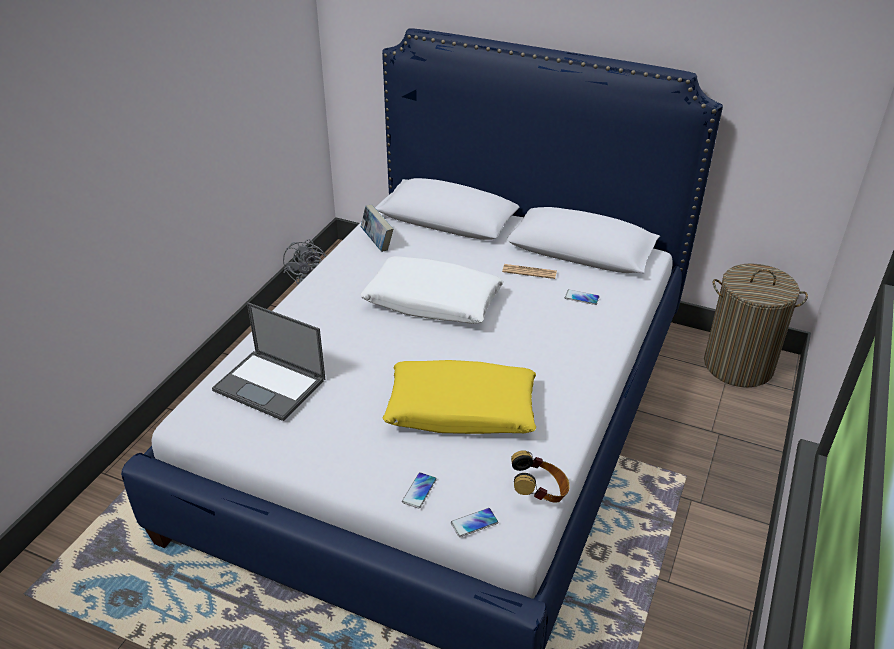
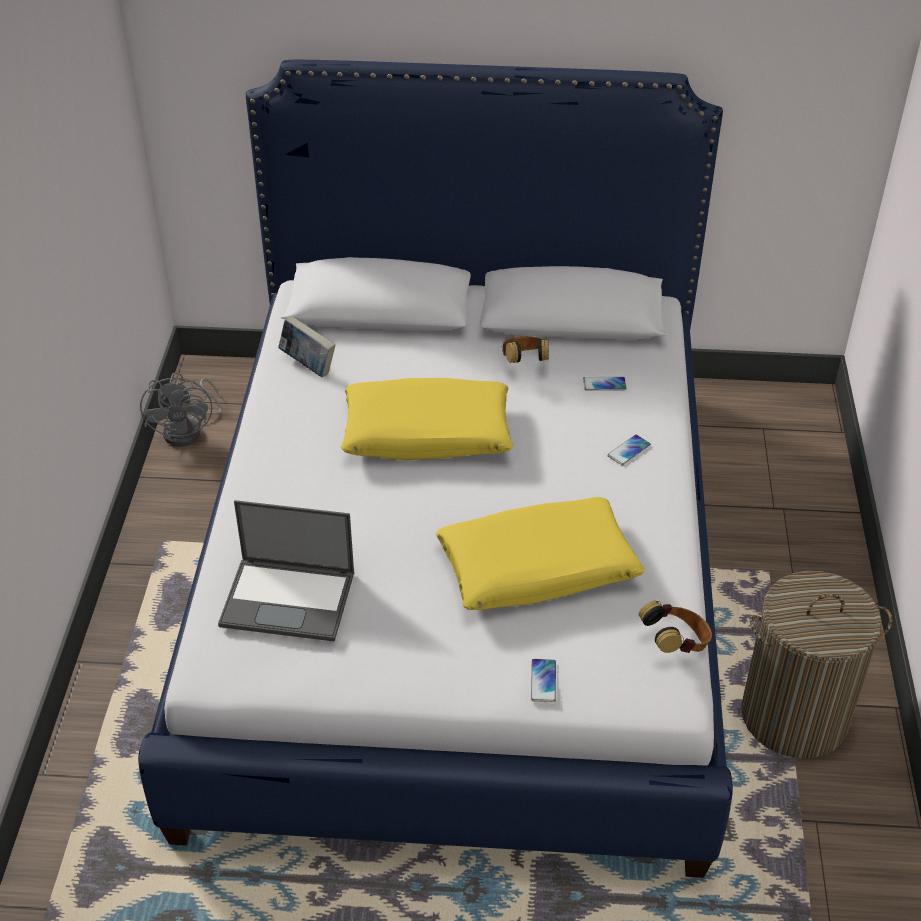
camera: 20 degrees left, 5 degrees up
(432, 302) = (427, 434): white pillow -> yellow pillow
(474, 523) = (623, 700): phone -> phone (629, 450)
(529, 272) = (524, 363): newspaper -> headphones
(738, 365) = (770, 415): laundry basket -> laundry basket (794, 715)

